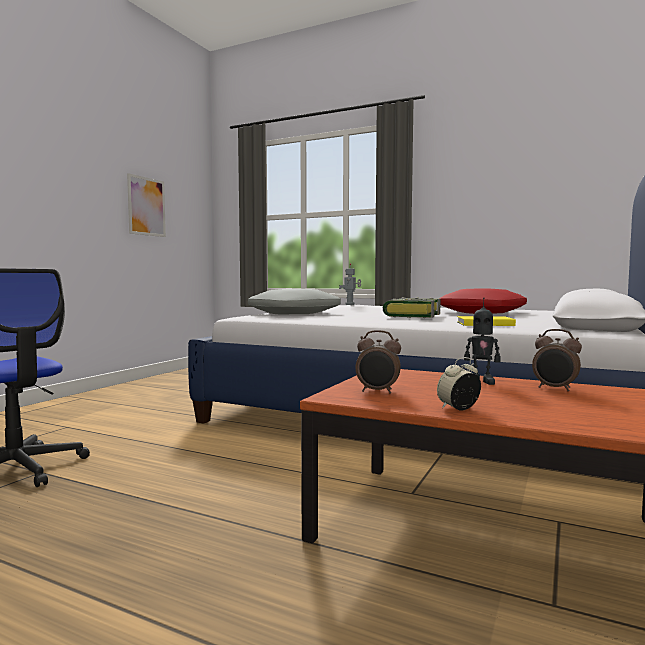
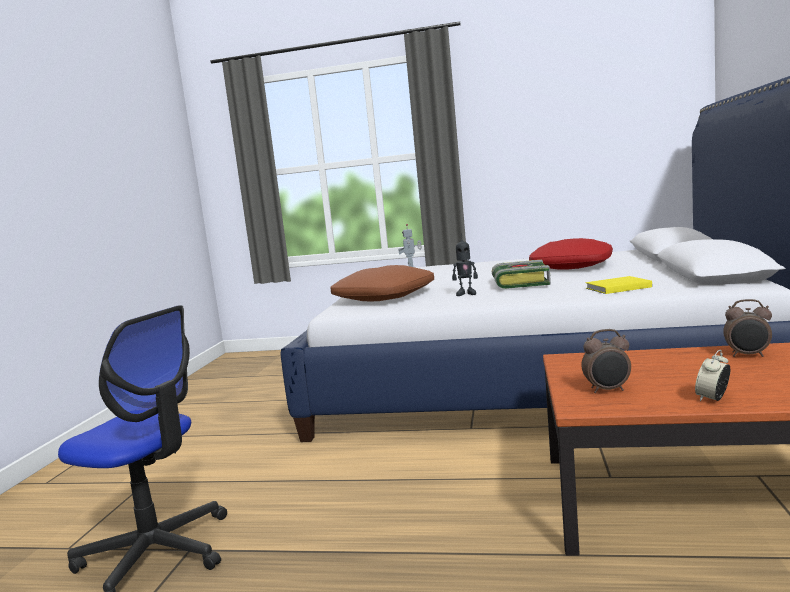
camera: 15 degrees left, 5 degrees up
(146, 206) = (131, 176): picture -> none
(294, 313) = (385, 297): grey pillow -> brown pillow
(481, 381) = (673, 357): toy robot -> toy robot (466, 294)

